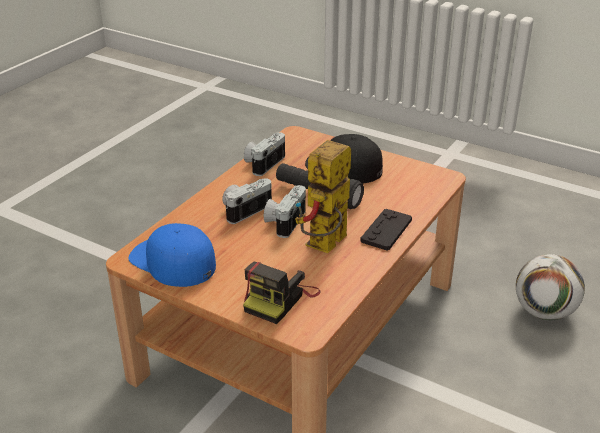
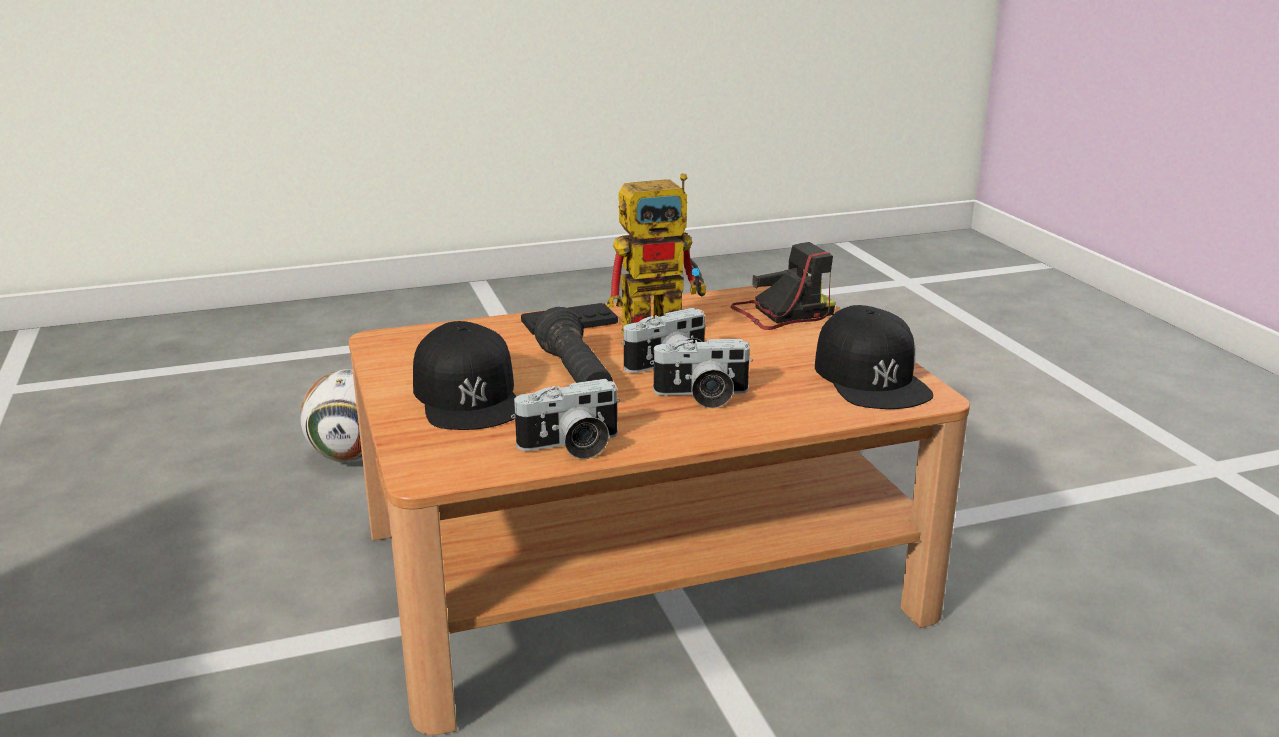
camera: 140 degrees left, 10 degrees down
(172, 261) = (871, 377): blue cap -> black cap

